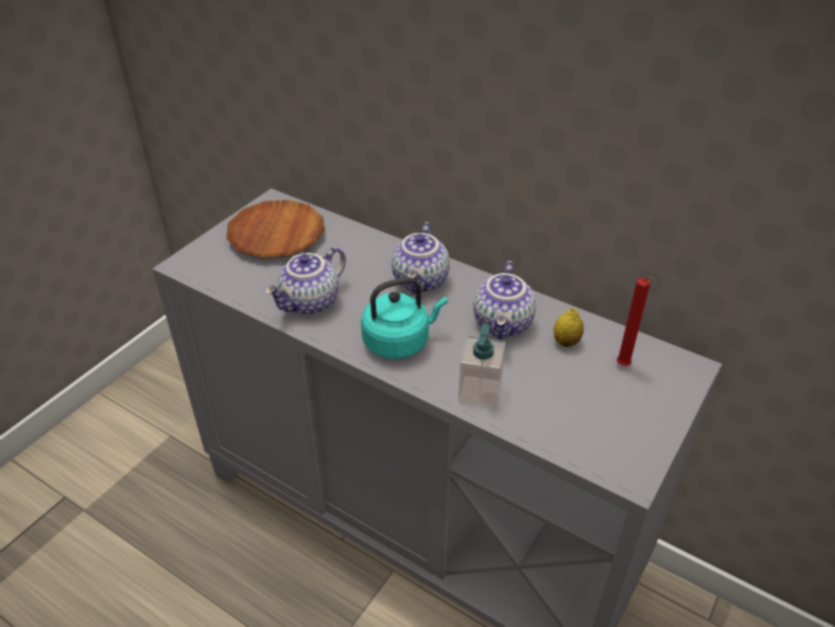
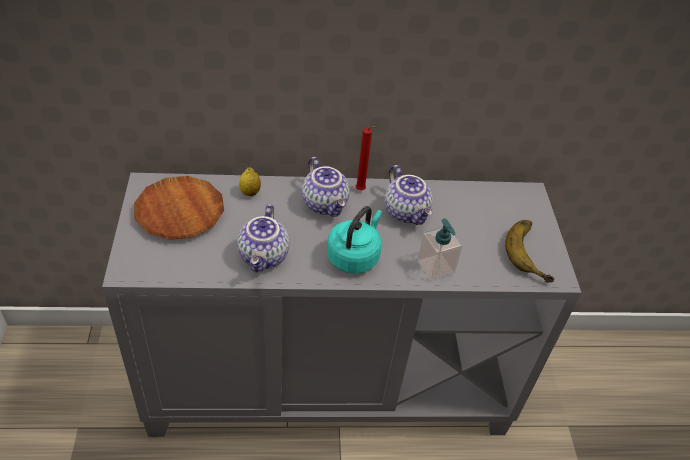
camera: 40 degrees left, 5 degrees up
(566, 342) = (453, 207): lemon -> lemon (250, 192)
(623, 433) = (533, 252): none -> banana
(624, 367) = (498, 209): red candle -> red candle (361, 191)

